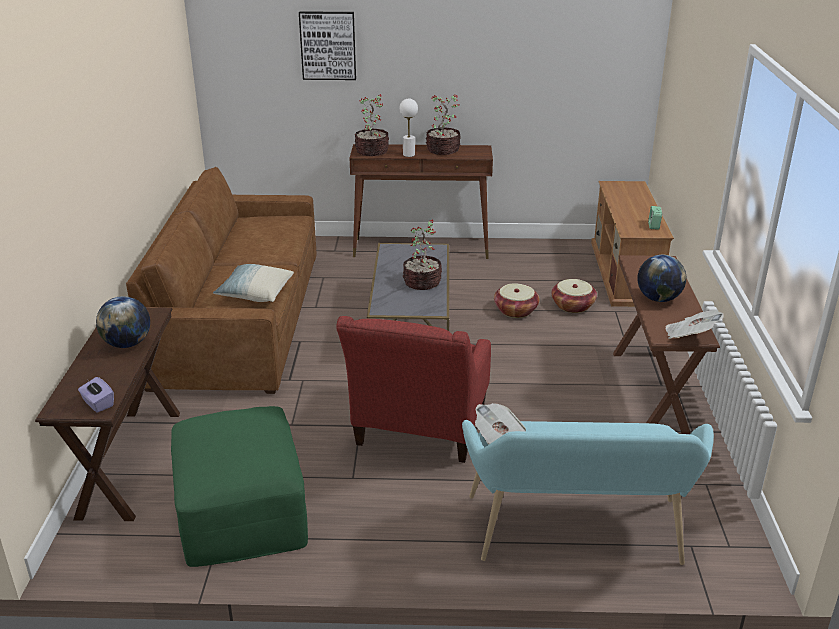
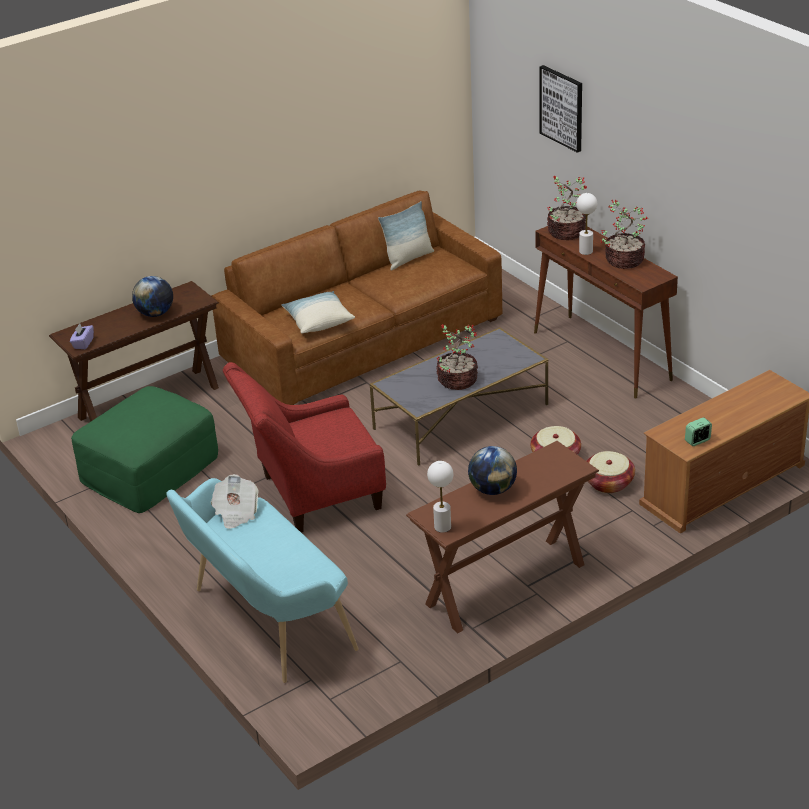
camera: 55 degrees right, 5 degrees up
(237, 230) = (408, 259): none -> pillow
(690, 336) = (442, 527): newspaper -> white table lamp

